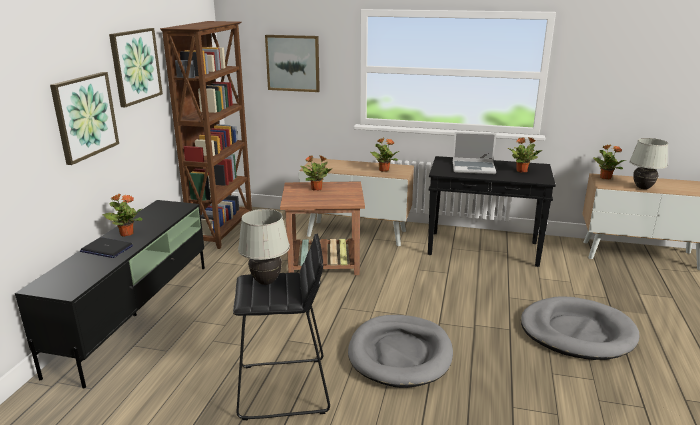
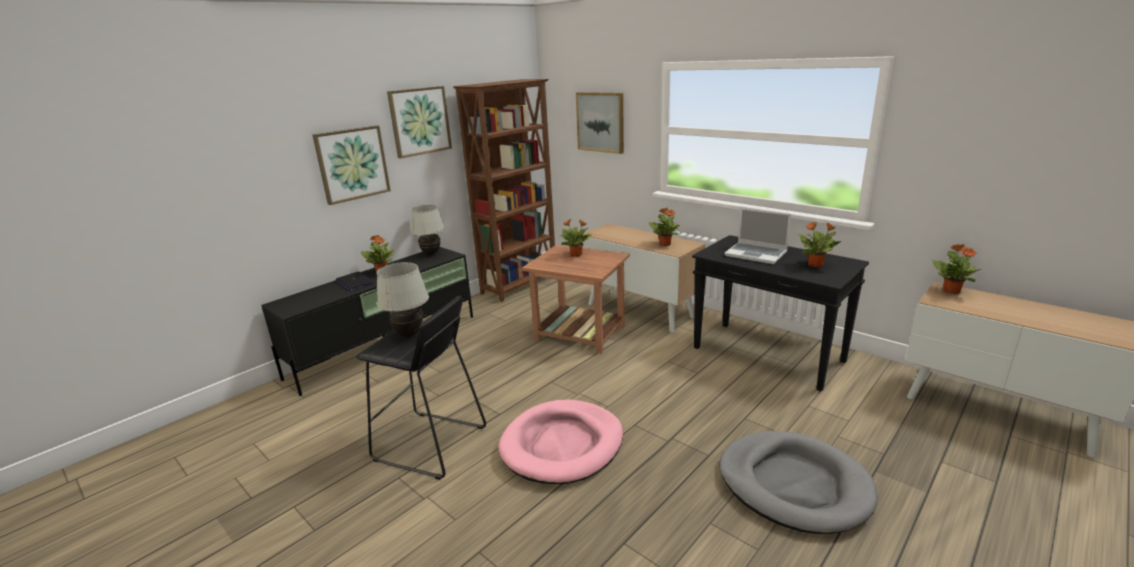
camera: 30 degrees right, 0 degrees up
(400, 354) = (562, 445): grey dog bed -> pink dog bed
(643, 188) = (997, 314): white table lamp -> white table lamp (431, 254)

